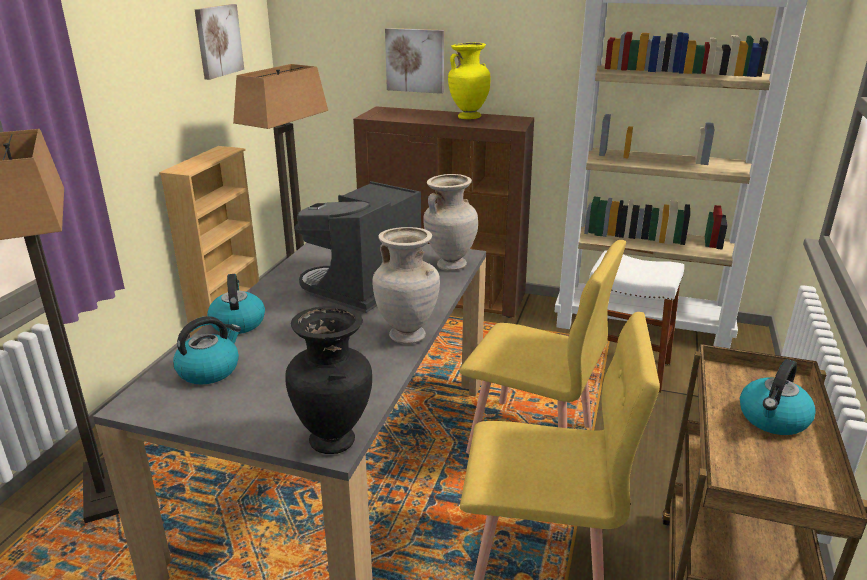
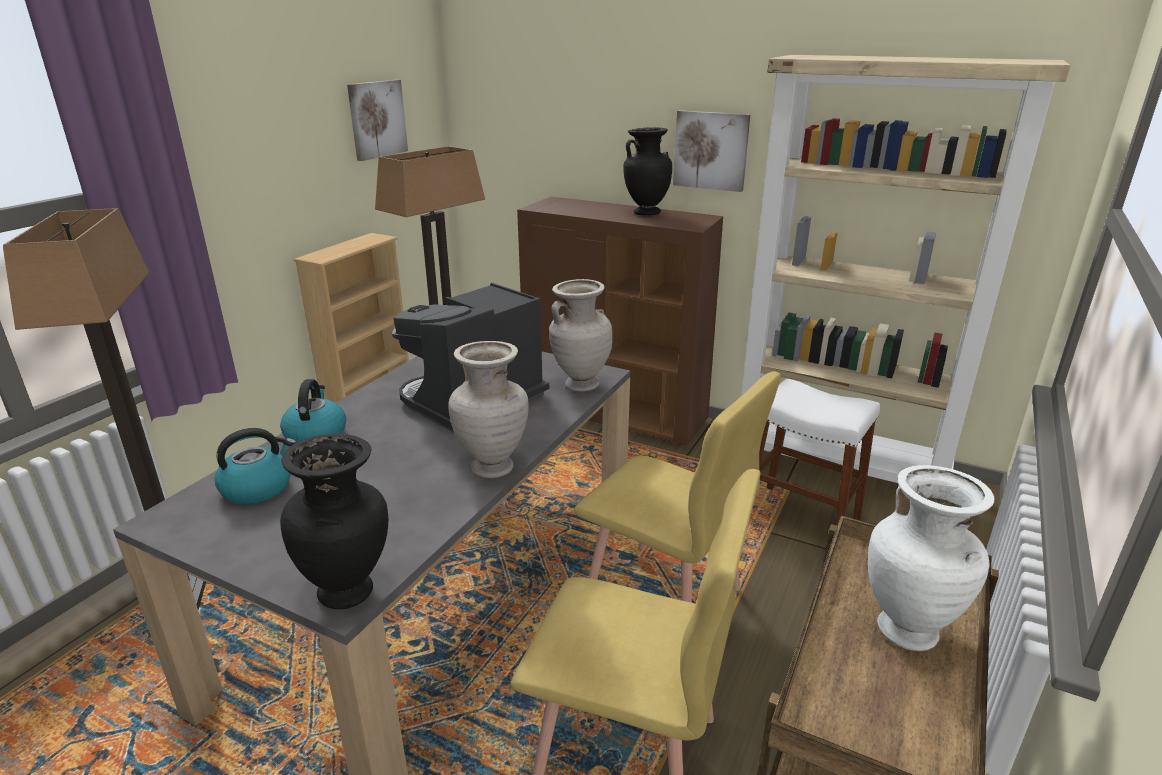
camera: 10 degrees right, 0 degrees up
(415, 60) = (594, 146): picture -> picture (711, 150)
(468, 117) = (646, 213): yellow vase -> black vase
(773, 419) = (908, 630): kettle -> white vase

